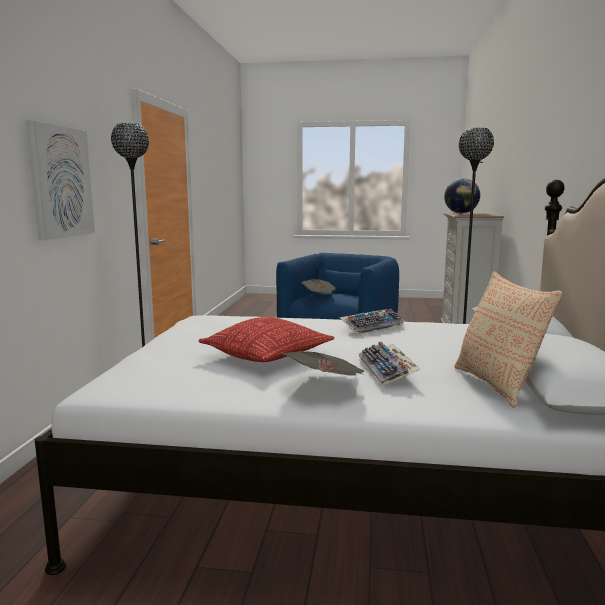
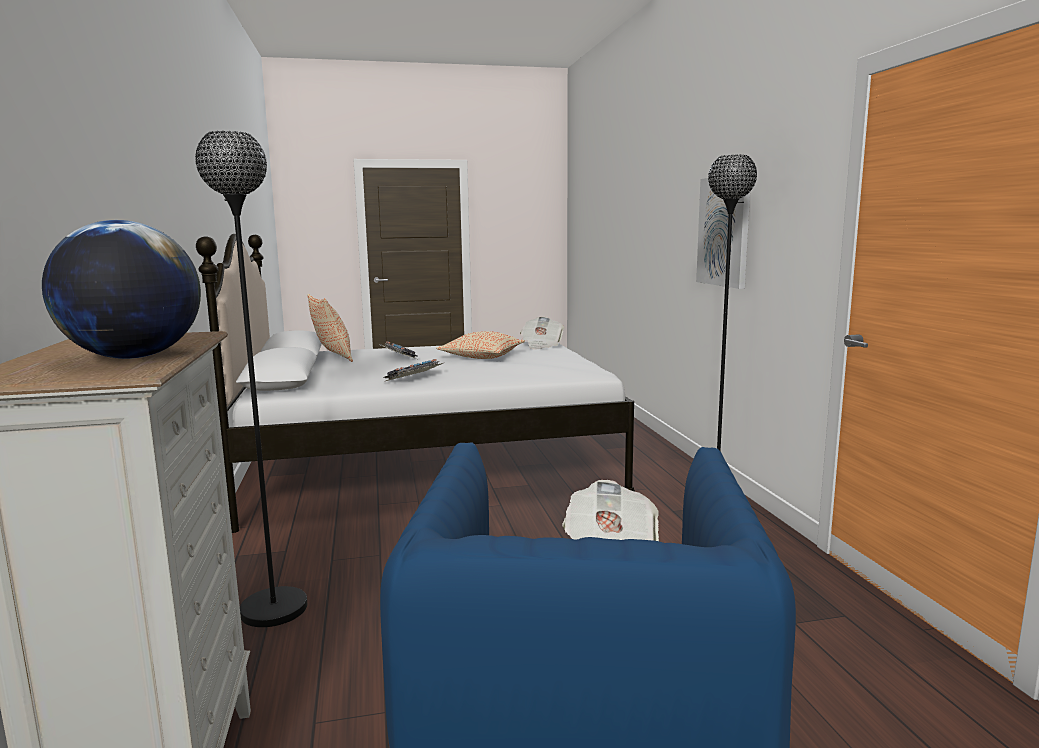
camera: 160 degrees right, 0 degrees up
(266, 356) = (482, 357): red pillow -> beige pillow
(326, 386) = (430, 349): newspaper -> newspaper (541, 345)

